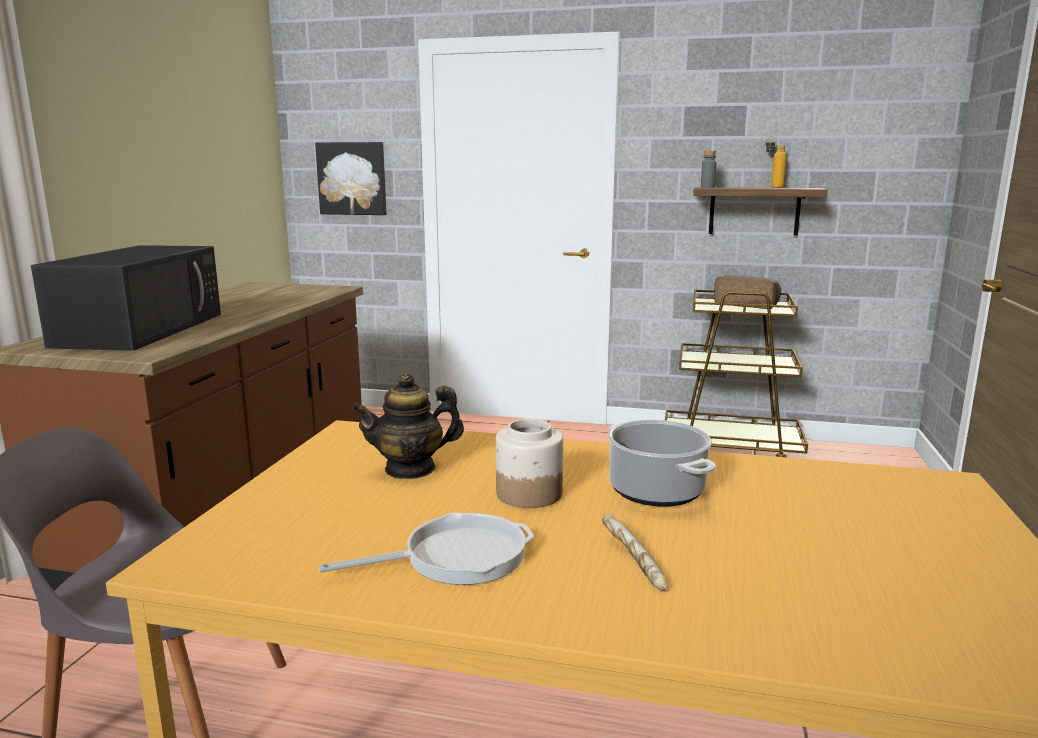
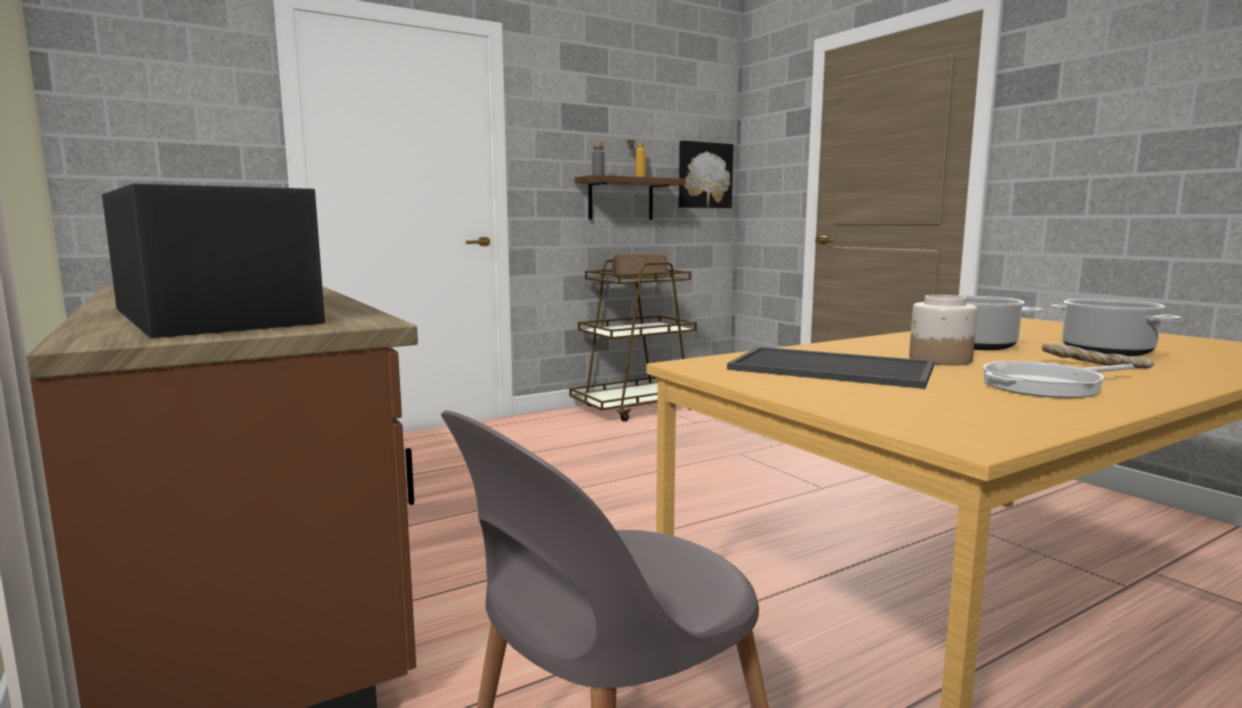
camera: 45 degrees left, 5 degrees down
(352, 178) = (177, 153): picture -> picture (704, 175)
(410, 469) = (833, 368): teapot -> tray
(456, 557) = (1047, 386): frying pan -> frying pan turned 135 degrees counterclockwise
(767, 554) = (1105, 351): none -> cooking pot

